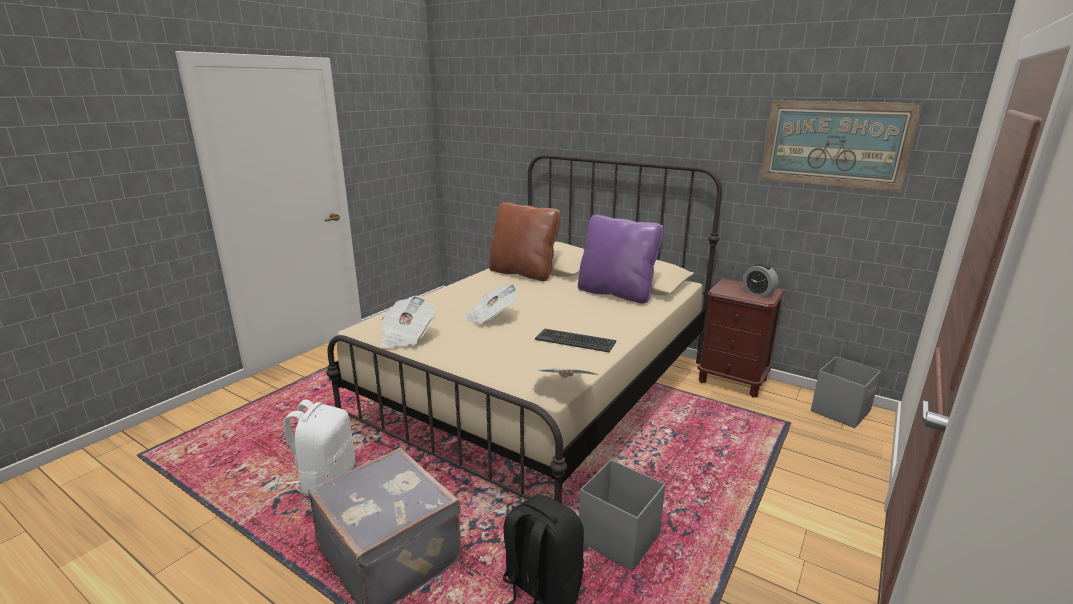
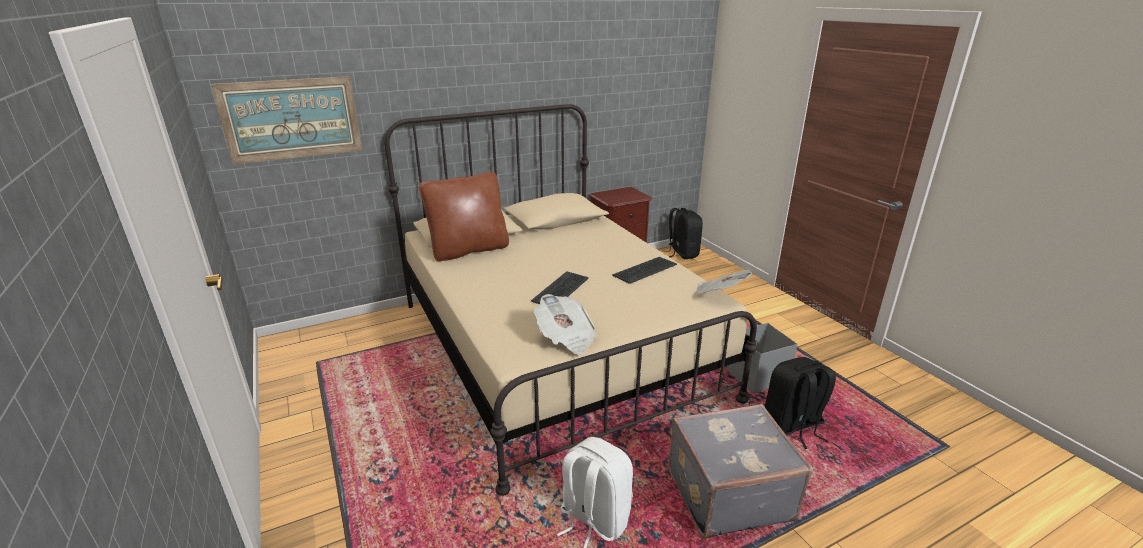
camera: 60 degrees left, 5 degrees up
(491, 317) = (561, 290): newspaper -> keyboard
(616, 293) = (568, 231): purple pillow -> none
(758, 293) = (628, 193): alarm clock -> none
(835, 144) = (649, 72): picture -> picture (292, 119)
(841, 411) = (682, 253): grey storage box -> black backpack

